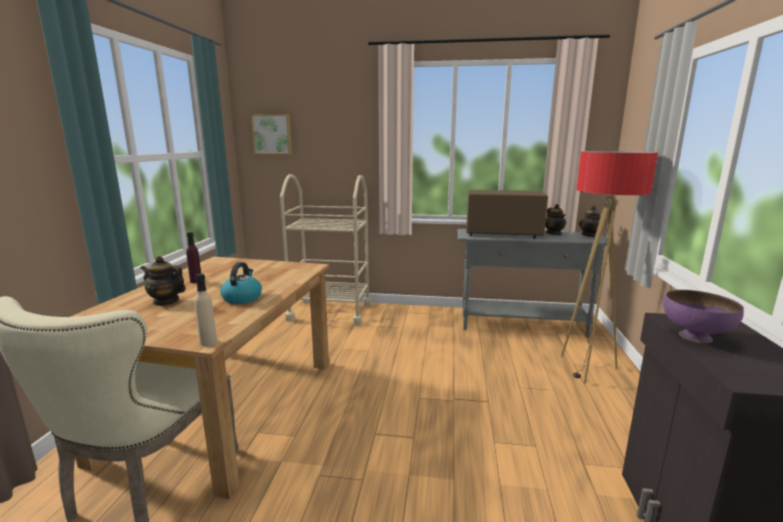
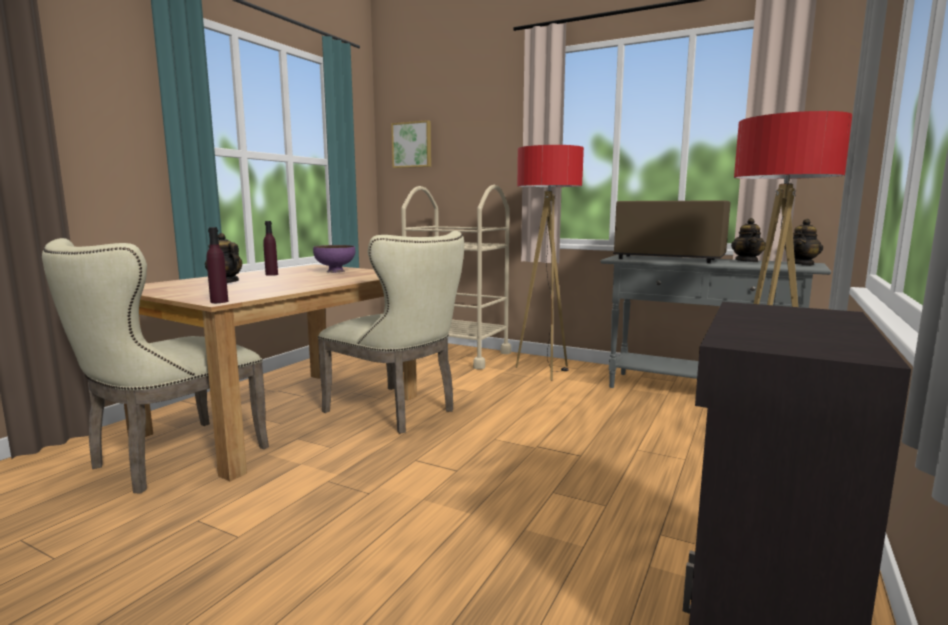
camera: 20 degrees right, 5 degrees down
(208, 342) = (219, 301): beige bottle -> purple bottle
(242, 298) = (294, 284): kettle -> none
(325, 383) = (398, 411): none -> beige chair
(409, 320) = (545, 371): none -> floor lamp
(694, 337) = (750, 316): purple bowl -> purple bowl (335, 271)

